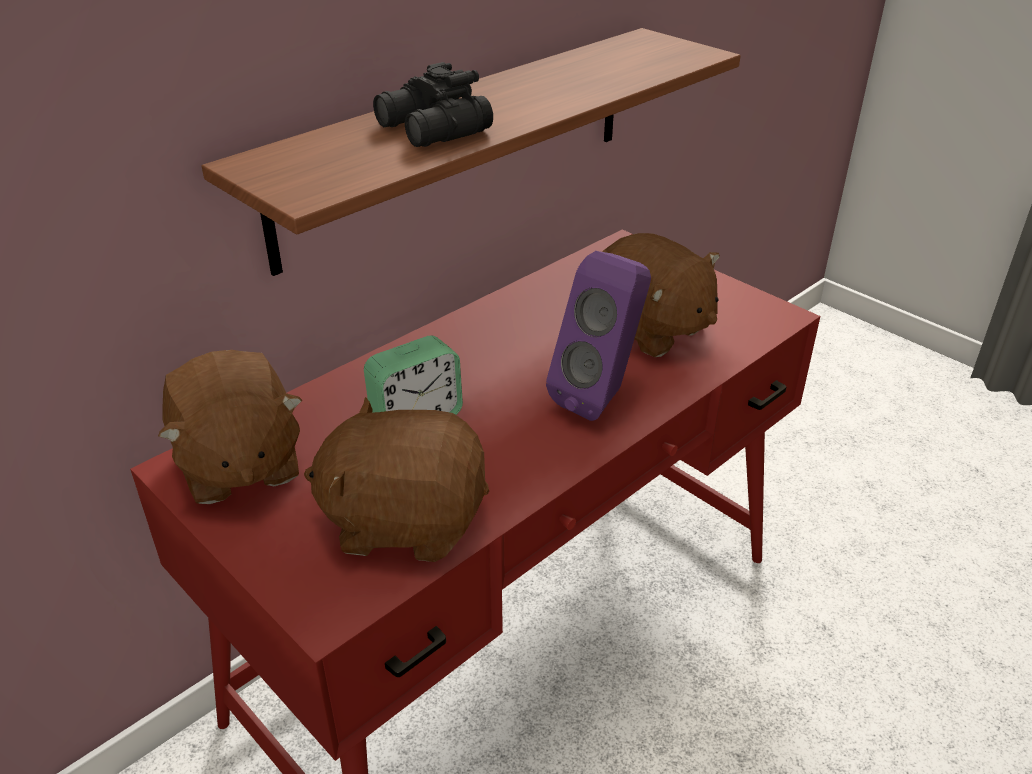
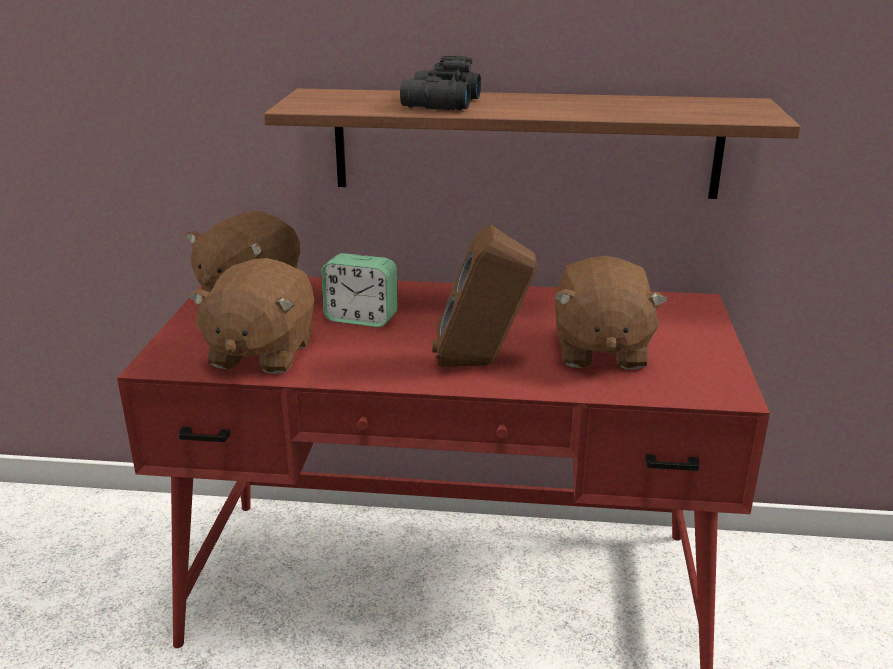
camera: 50 degrees right, 10 degrees down
(404, 520) = (260, 353): brown plush toy -> brown plush toy turned 135 degrees counterclockwise
(601, 397) = (482, 364): purple speaker -> brown speaker

